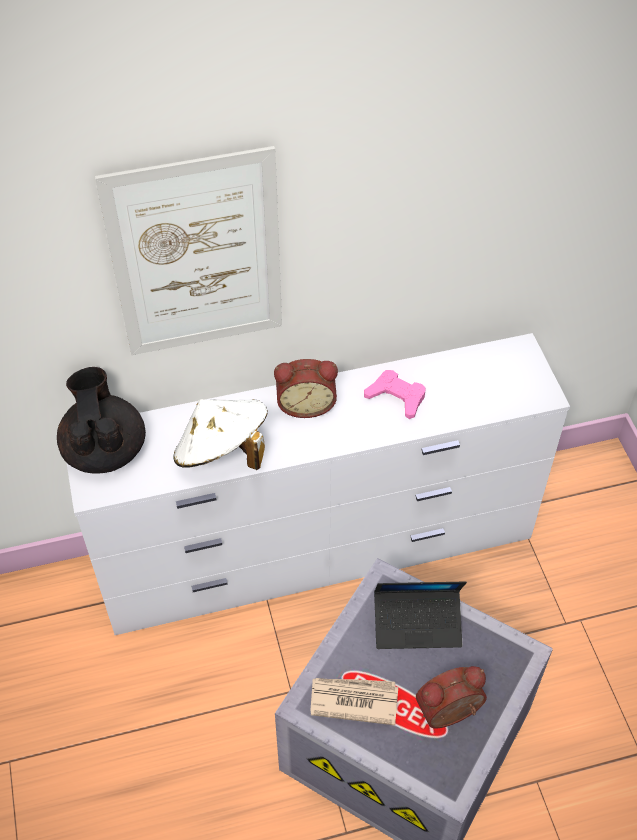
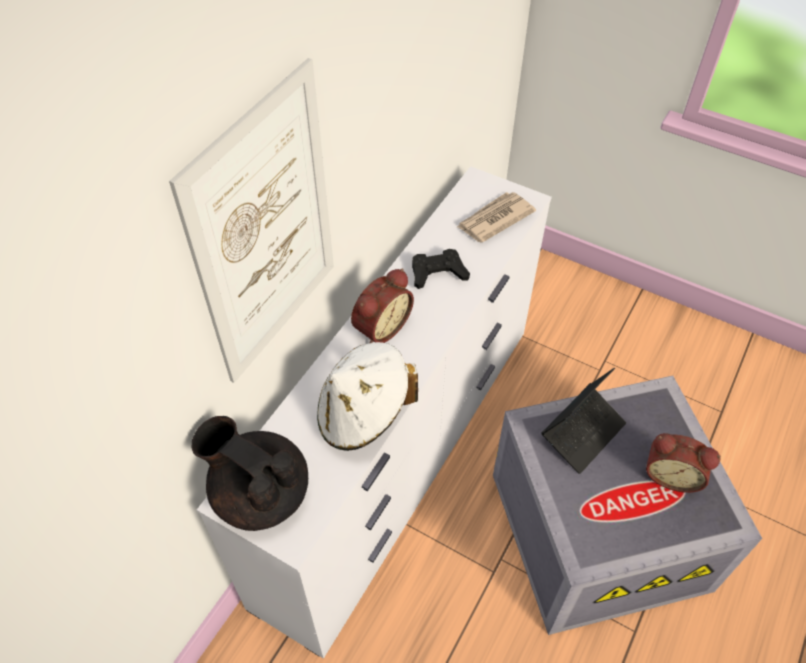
camera: 45 degrees left, 0 degrees up
(353, 700) = (608, 524): newspaper -> newspaper (494, 219)
(396, 397) = (438, 272): pink game controller -> black game controller
(449, 714) = (672, 474): alarm clock -> alarm clock turned 90 degrees counterclockwise

